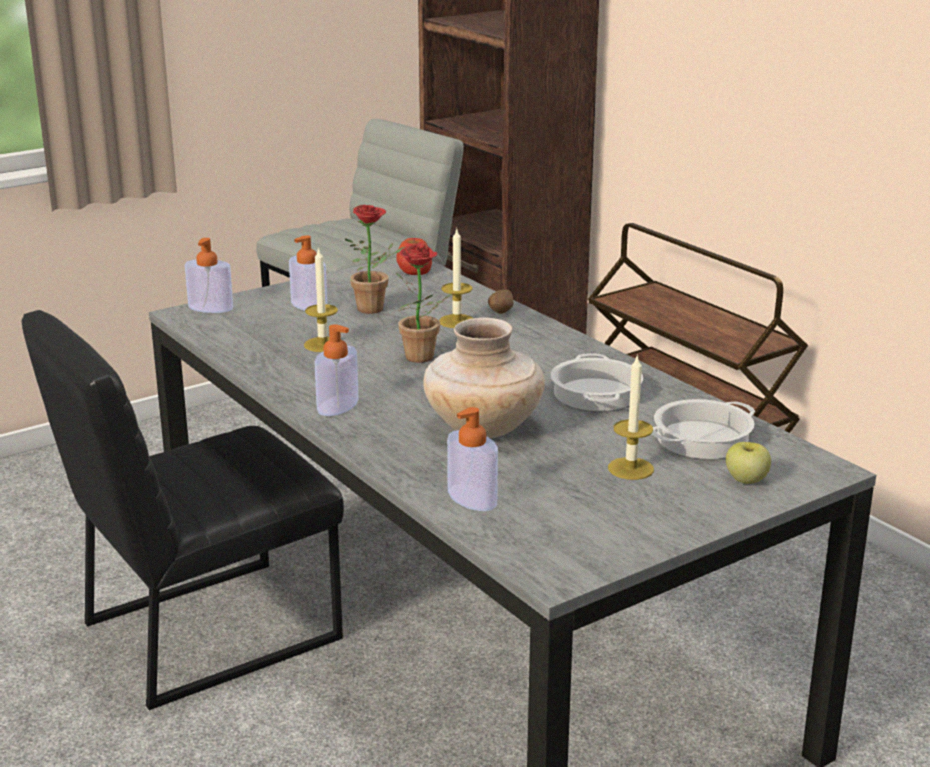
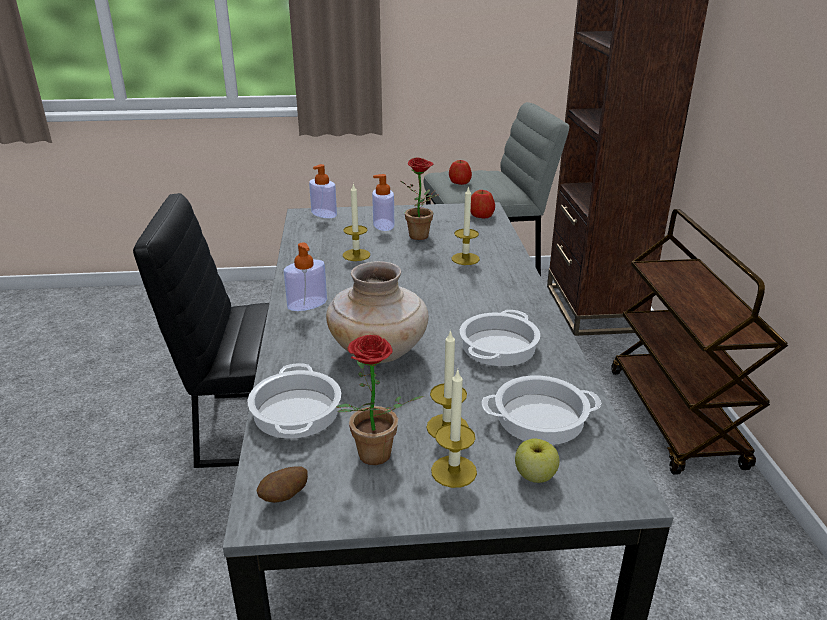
camera: 30 degrees right, 5 degrees up
(327, 239) = (459, 182): none -> apple
(421, 359) = (405, 282): potted plant -> potted plant (373, 459)
(472, 498) = (297, 412): soap dispenser -> cooking pot
(501, 313) = (504, 259): potato -> potato (284, 497)
(677, 497) = (454, 471): none -> candle

